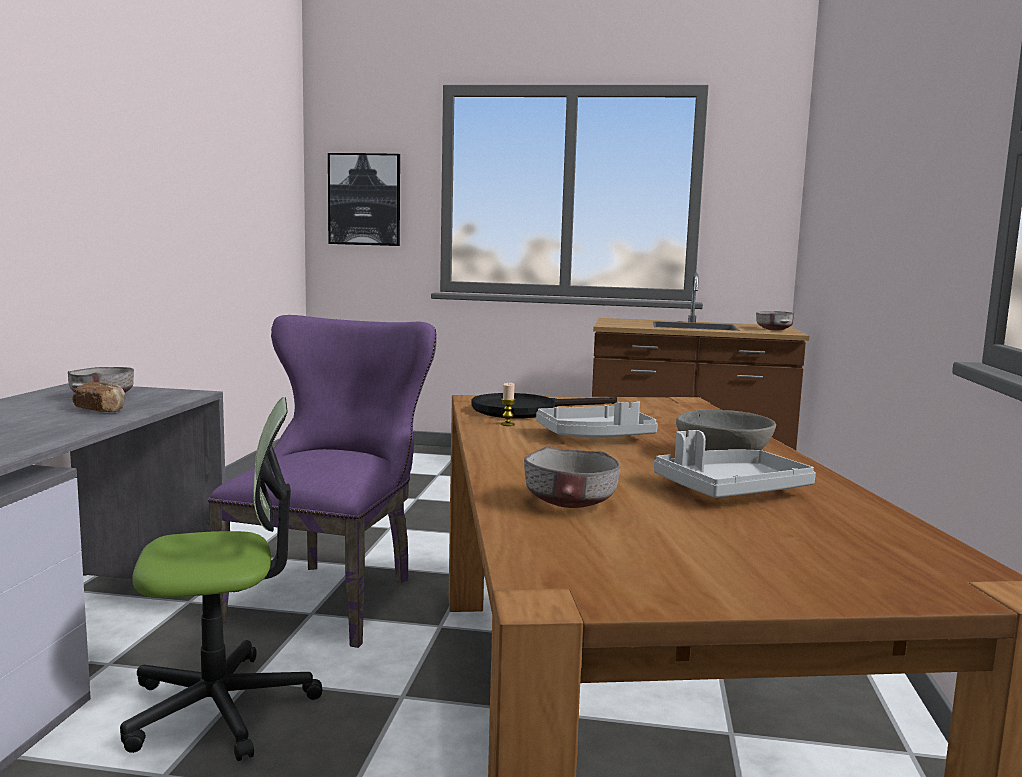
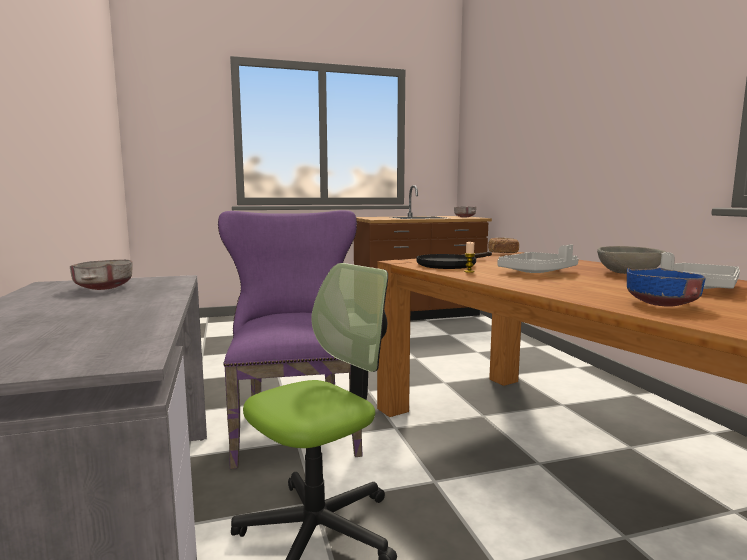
camera: 25 degrees left, 0 degrees up
(101, 410) = (133, 296): bread -> bread (503, 253)
(364, 199) = (173, 138): picture -> none
(569, 503) = (661, 304): grey bowl -> blue bowl

